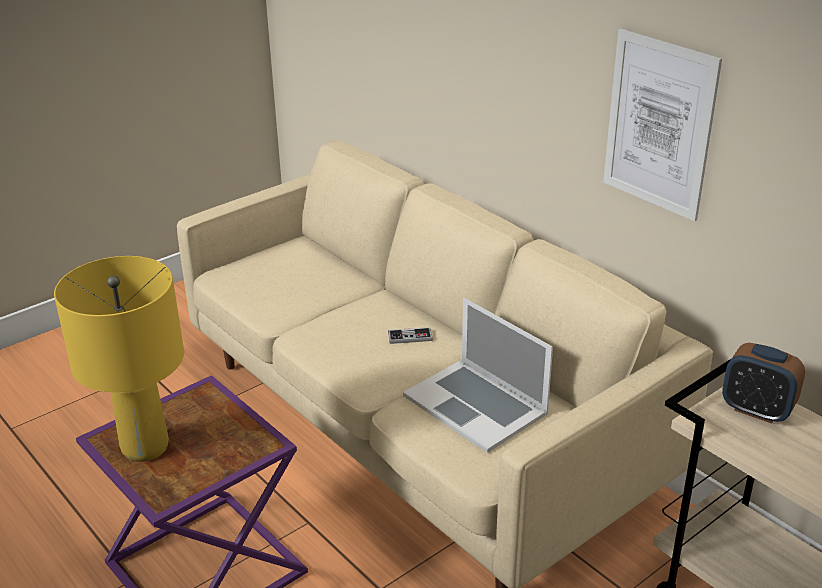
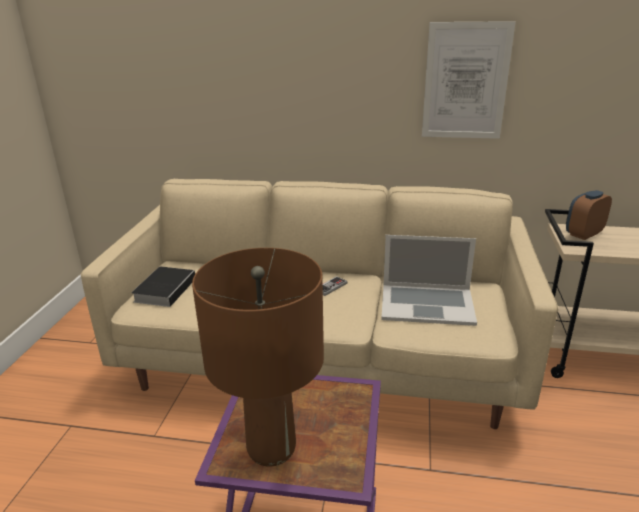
camera: 40 degrees left, 5 degrees down
(145, 446) = (270, 448): yellow table lamp -> brown table lamp
(264, 267) = (166, 289): none -> book
(756, 410) = (583, 234): alarm clock -> alarm clock turned 150 degrees clockwise

